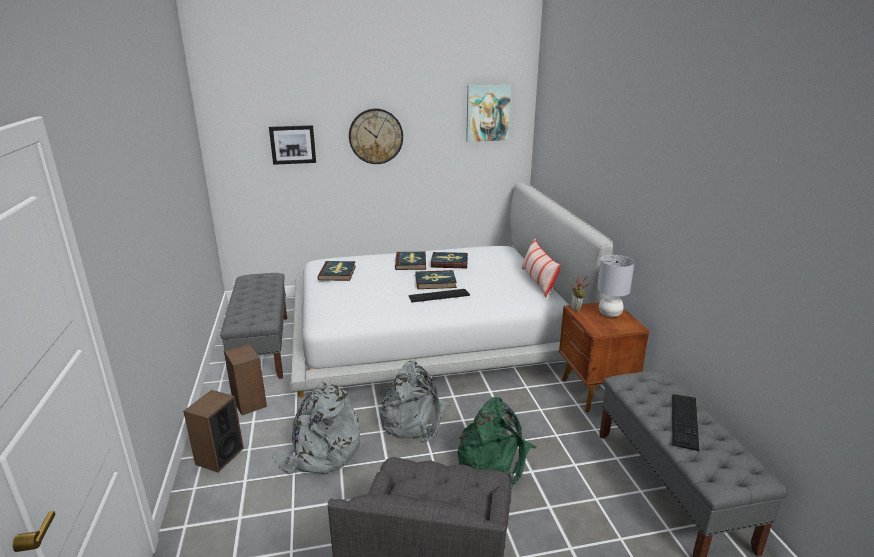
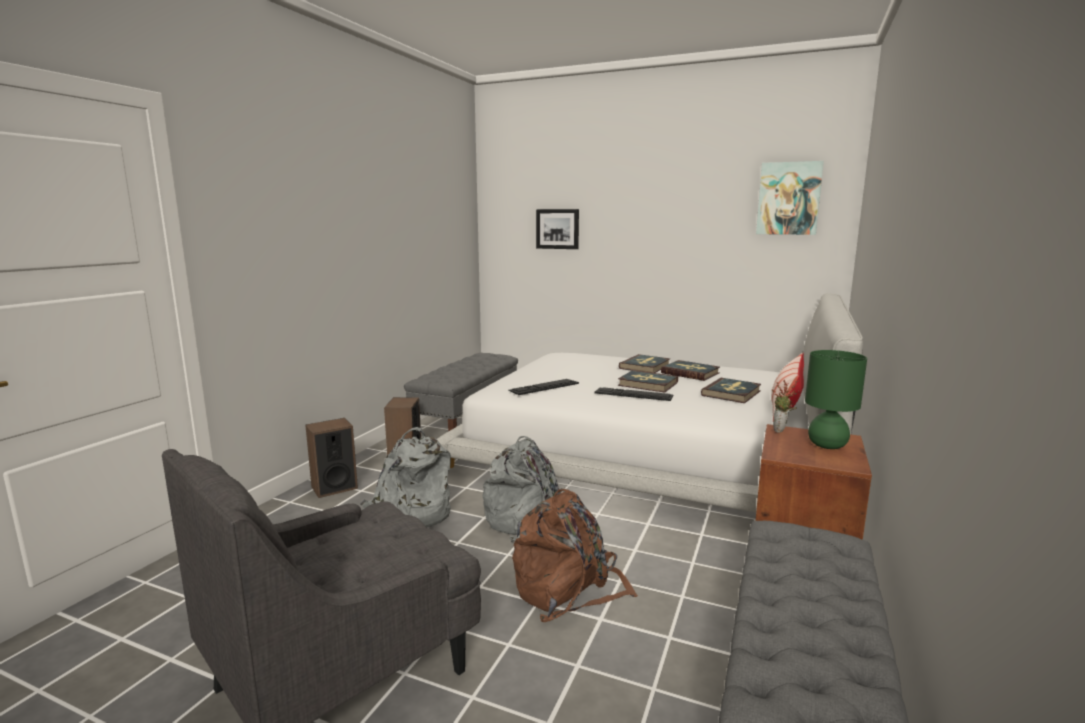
camera: 35 degrees right, 10 degrees down
(337, 273) = (557, 361): book -> book (731, 393)
(376, 136) = (644, 223): wall clock -> none
(495, 461) = (568, 590): green backpack -> brown backpack
(609, 314) = (826, 445): grey table lamp -> green table lamp
(684, 420) = (814, 603): keyboard -> keyboard (544, 387)

